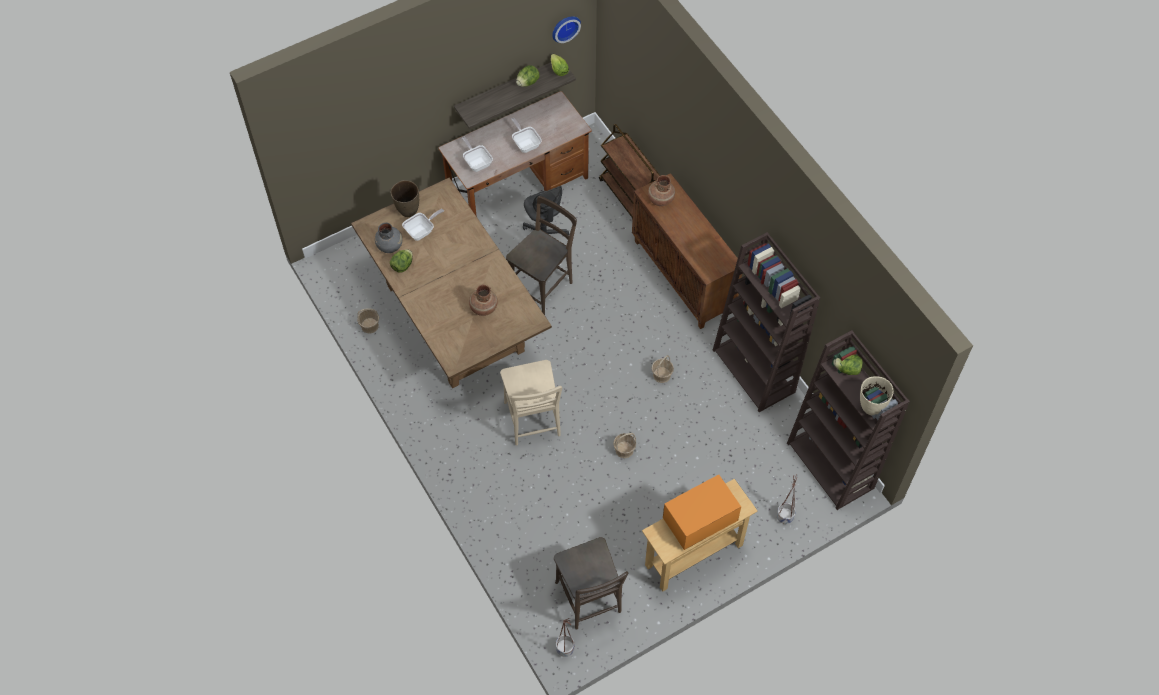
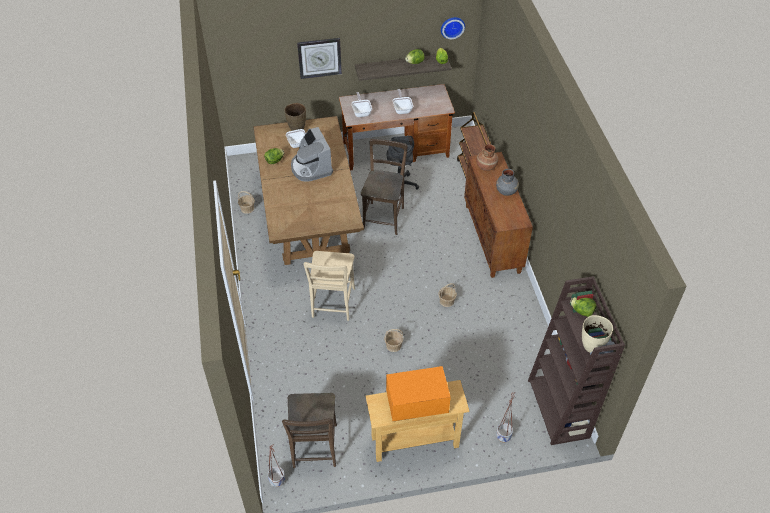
camera: 20 degrees right, 10 degrees down
(390, 245) = (272, 146): grey vase -> grey vase (506, 191)
(411, 113) = (319, 57): none -> wall clock
(452, 262) = (311, 167): none -> coffee machine
(483, 308) = (318, 202): brown vase -> none
(543, 285) = (384, 216): brown chair -> brown chair turned 45 degrees counterclockwise
(754, 371) = (522, 319): brown bookcase -> none

